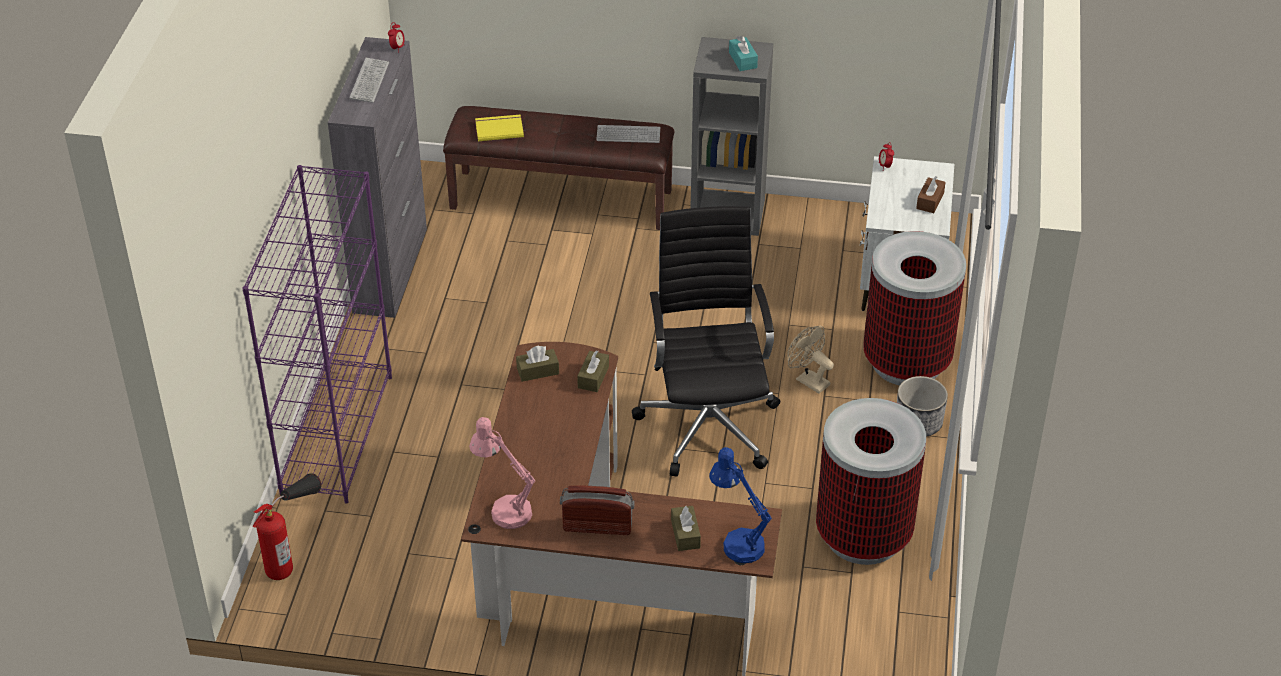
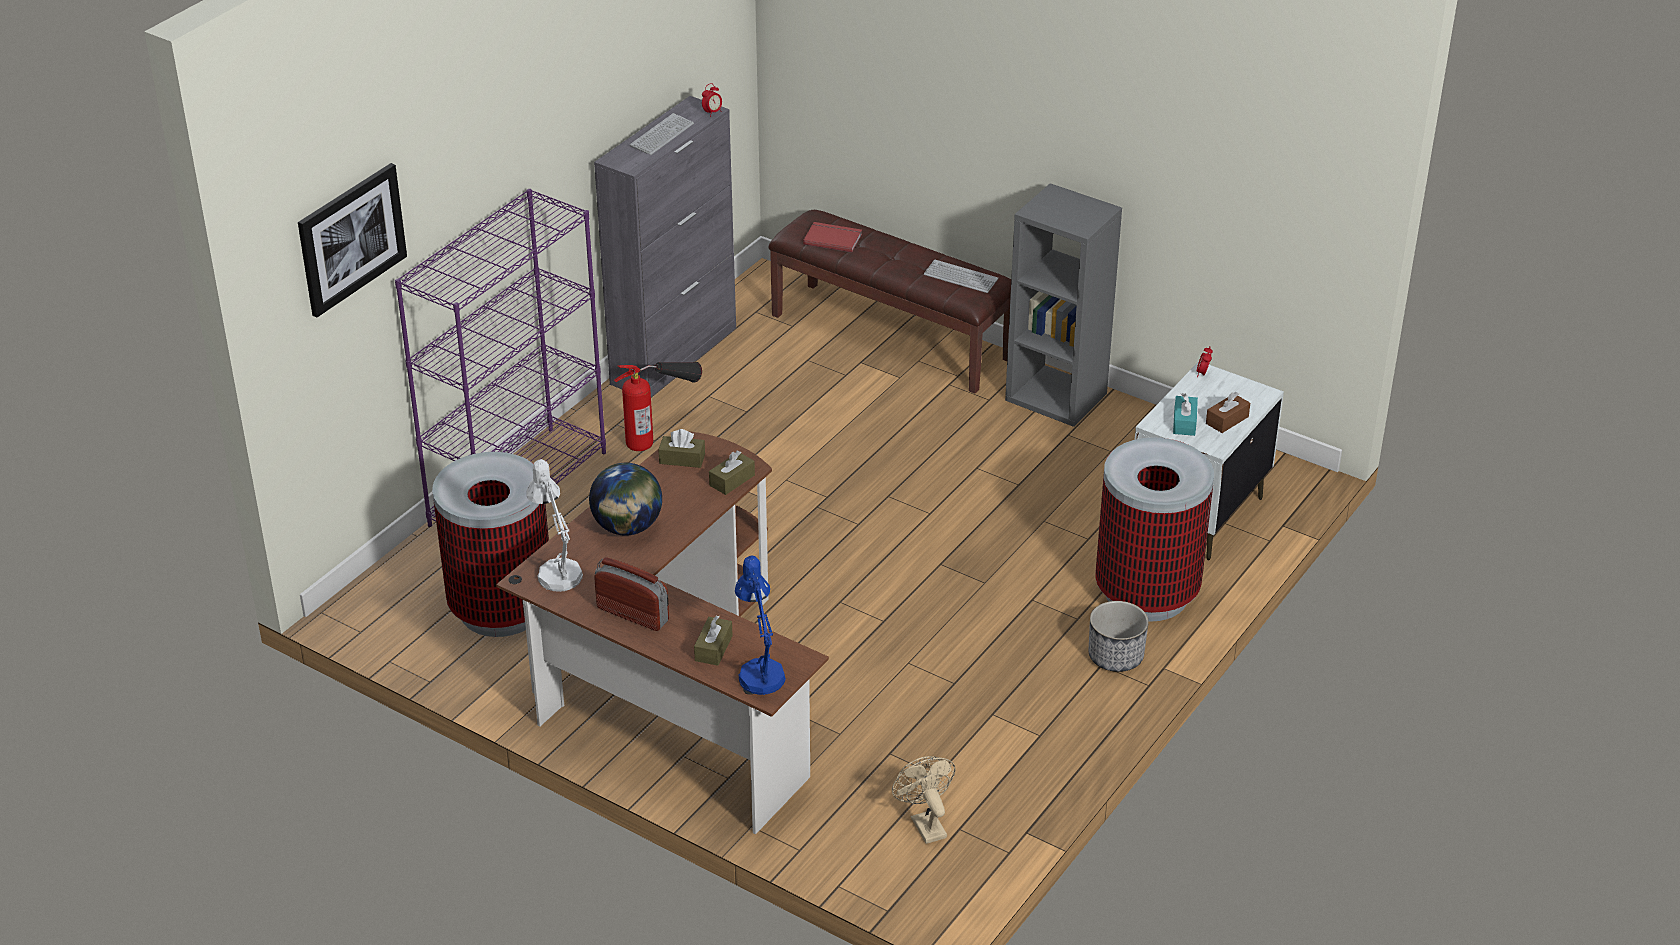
camera: 25 degrees right, 5 degrees down
(215, 264) = (351, 238): none -> picture
(293, 552) = (405, 579): fire extinguisher -> fire extinguisher (660, 433)
(499, 129) = (832, 238): yellow book -> red book
(504, 509) = (556, 571): pink table lamp -> white table lamp
(536, 448) = (627, 527): none -> globe
(708, 423) = (890, 588): black office chair -> none
(743, 60) = (1076, 215): turquoise tissue box -> turquoise tissue box (1184, 422)
(808, 380) = (1025, 580): beige fan -> beige fan (925, 823)
(863, 535) = (975, 745): trash can -> trash can (500, 609)

